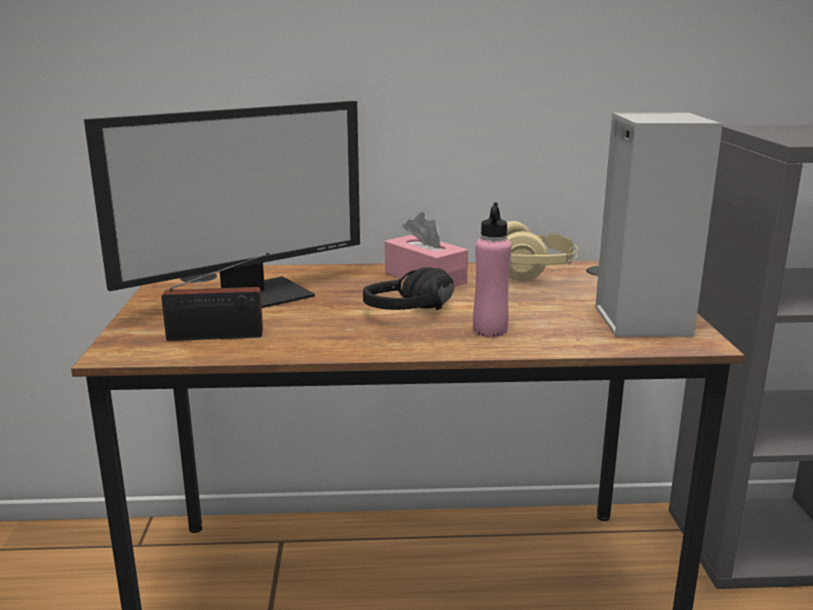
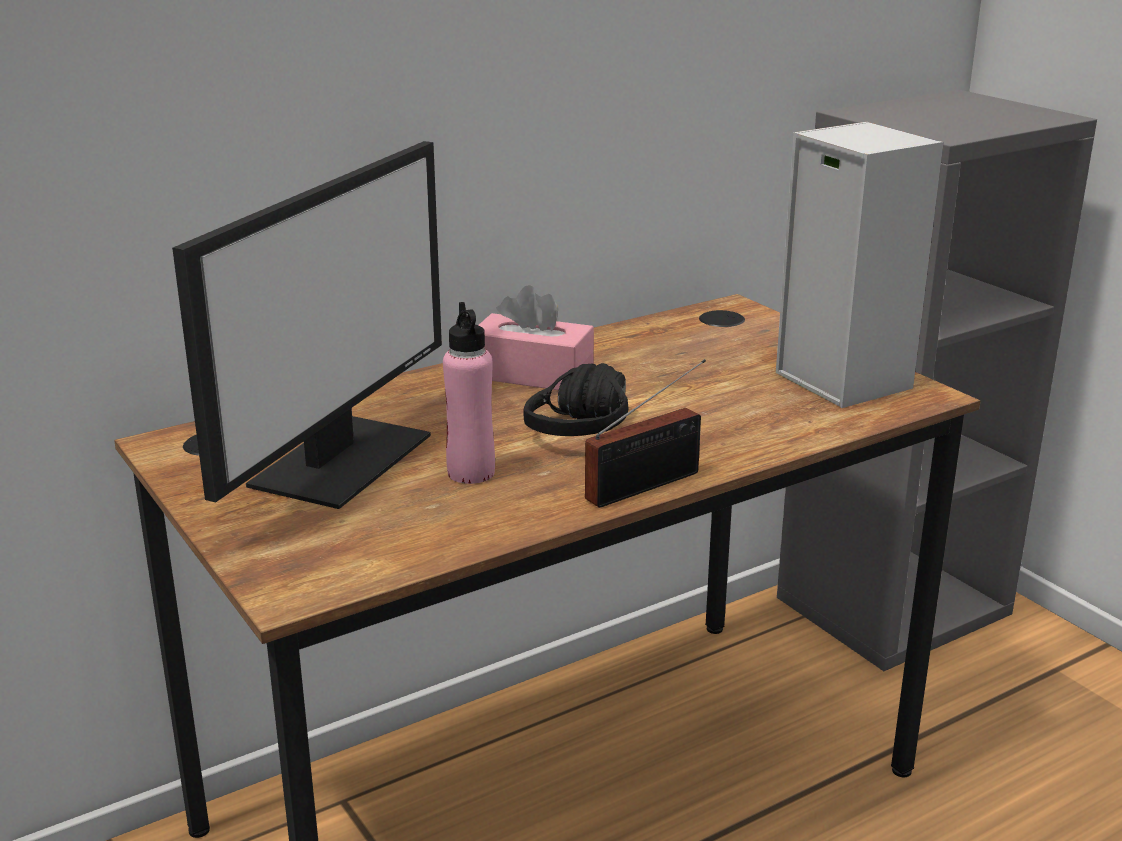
camera: 30 degrees left, 5 degrees up
(221, 336) = (397, 527): radio -> radio (649, 484)
(490, 330) = (706, 433): pink bottle -> pink bottle (471, 473)
(532, 273) = (649, 338): beige headphones -> none

